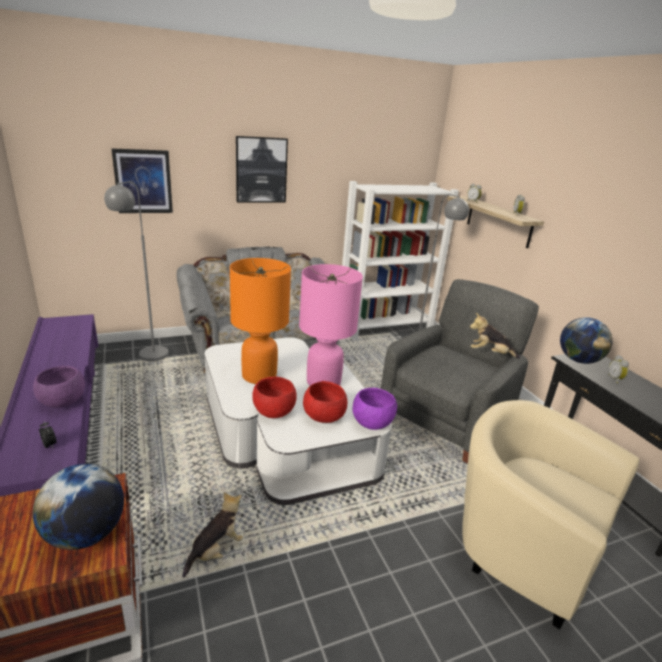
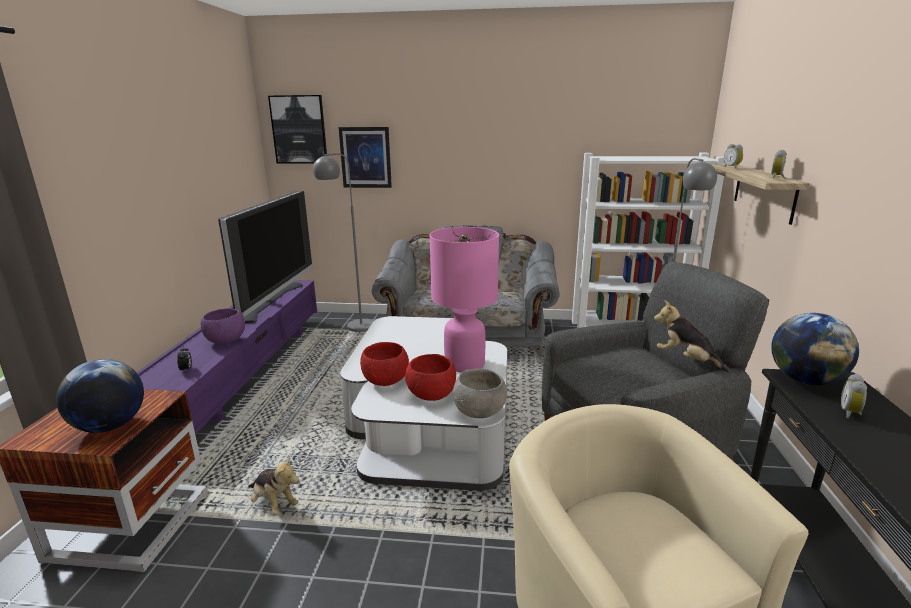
camera: 30 degrees right, 5 degrees down
(70, 346) = (272, 301): none -> television
(216, 550) = (274, 503): plush toy -> plush toy turned 60 degrees clockwise
(259, 375) = (404, 347): orange table lamp -> none
(261, 170) = (481, 143): picture -> picture (299, 129)
(372, 424) = (479, 413): purple bowl -> grey bowl

